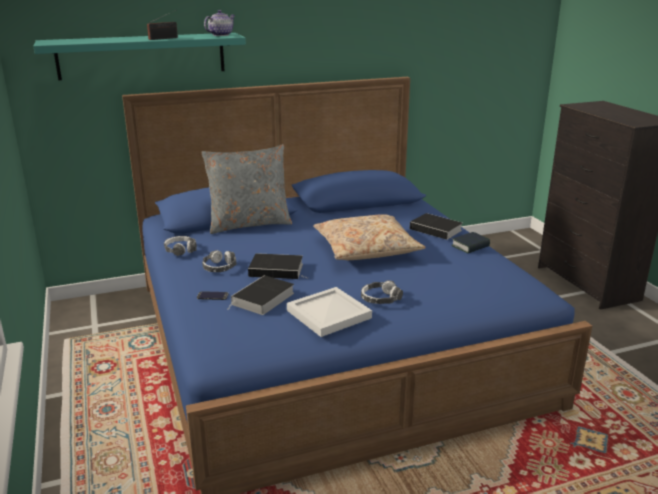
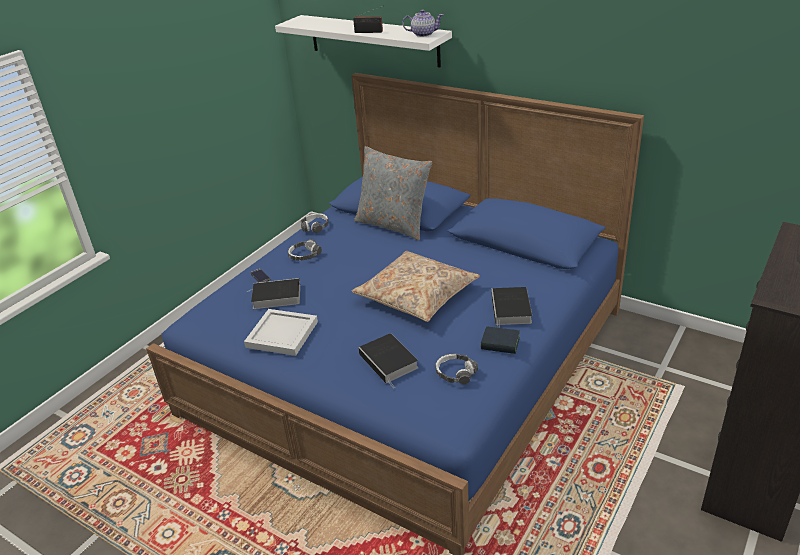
camera: 55 degrees right, 10 degrees up
(142, 56) = (373, 40): turquoise shelf -> white shelf
(278, 270) = (328, 278): book -> book (390, 362)
(380, 298) = (333, 344): headphones -> headphones (455, 373)

